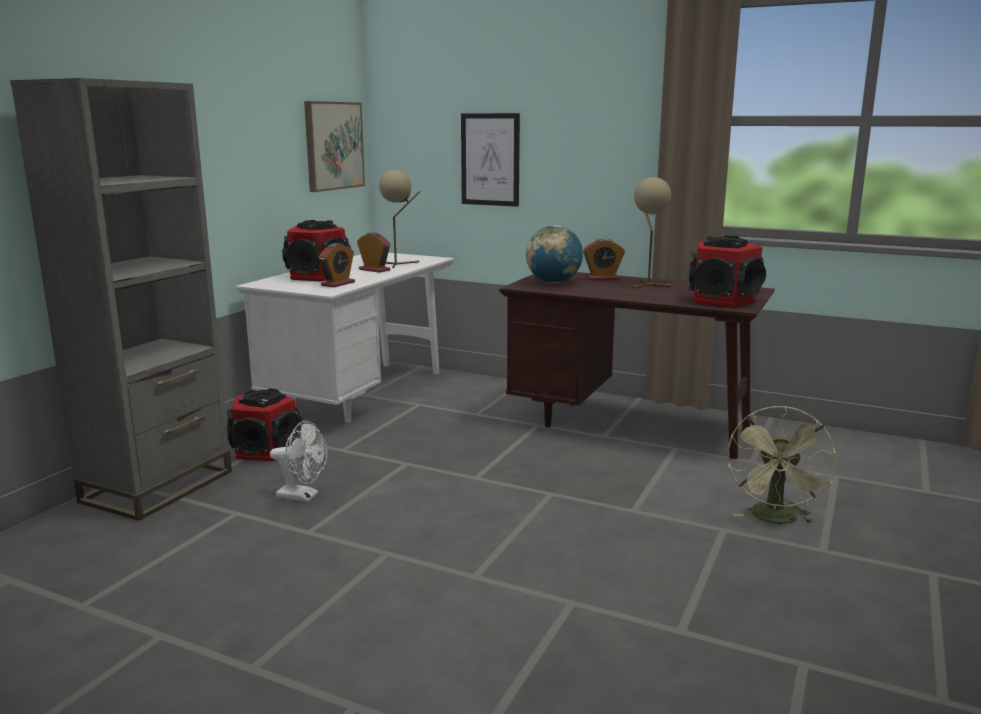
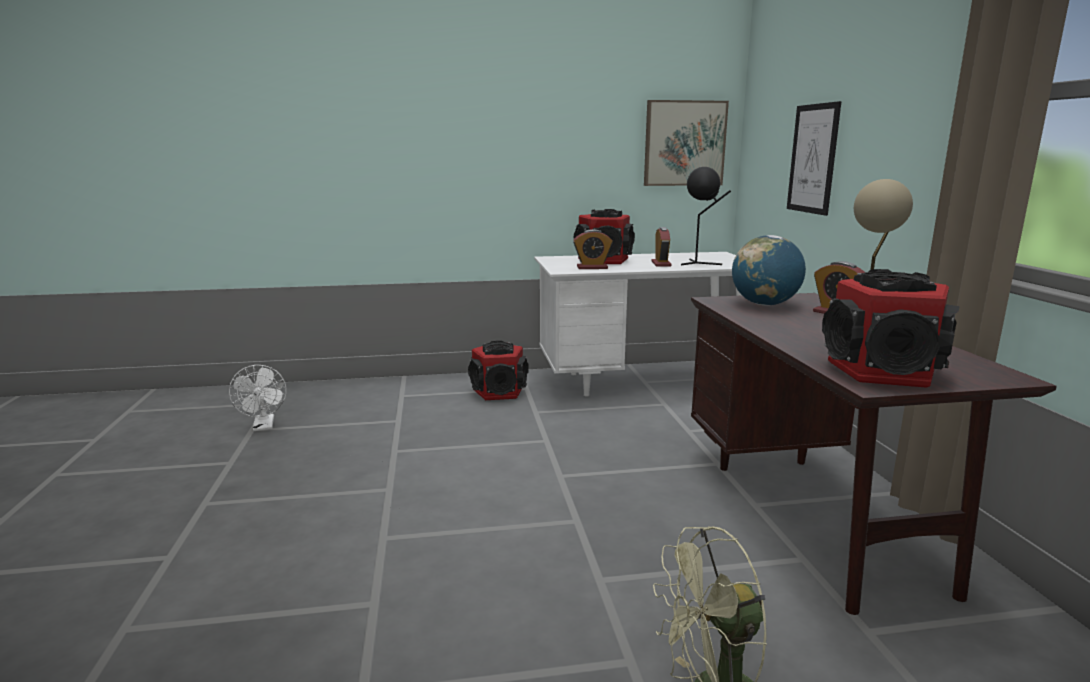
camera: 55 degrees right, 0 degrees up
(158, 486) = (409, 388): grey bookcase -> none
(303, 496) = (445, 429): white fan -> white fan (264, 427)
(398, 264) = (699, 263): beige table lamp -> black table lamp

